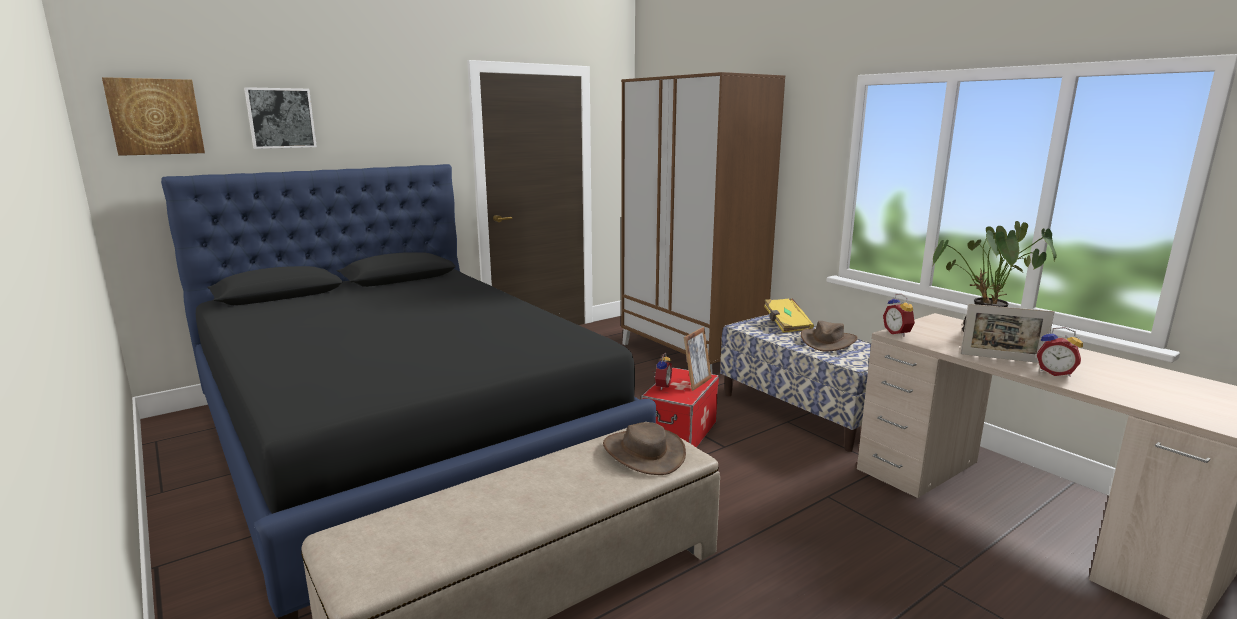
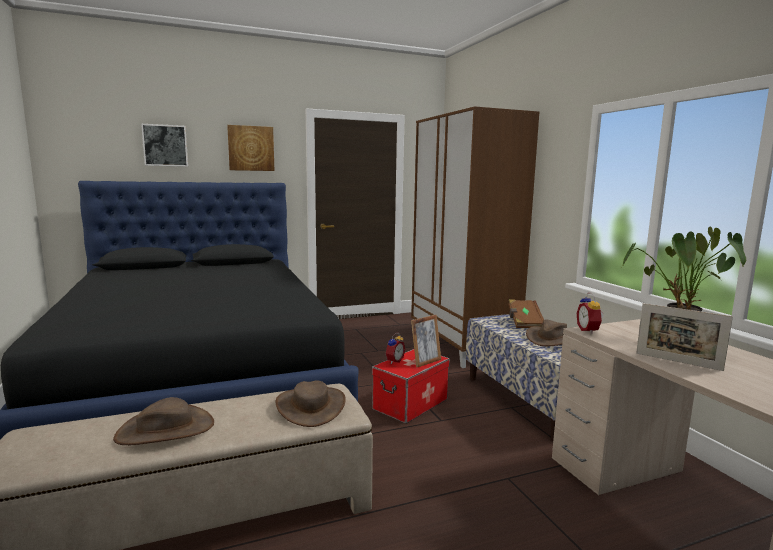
camera: 15 degrees right, 5 degrees down
(155, 117) = (81, 141): picture -> picture (251, 148)
(507, 503) = (165, 429): none -> brown hat
(786, 325) = (524, 322): yellow book -> brown book
(1055, 373) = (728, 381): alarm clock -> none

